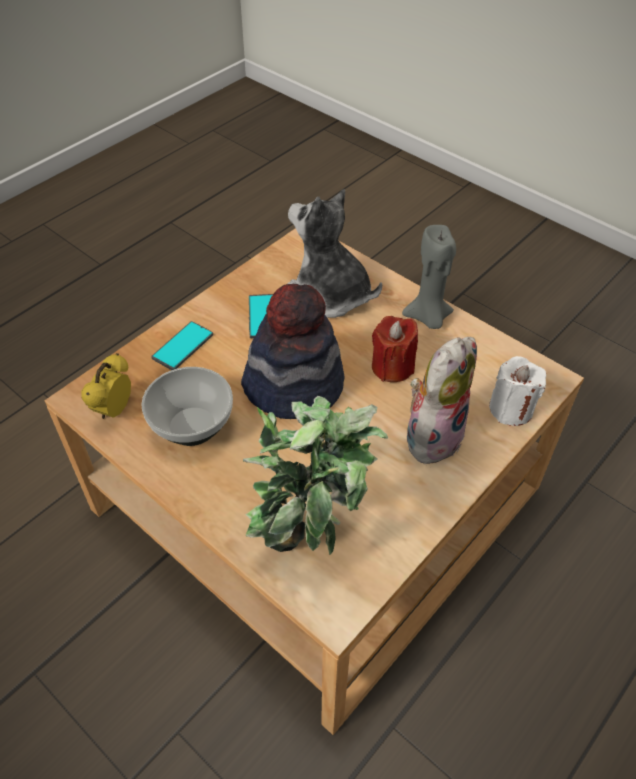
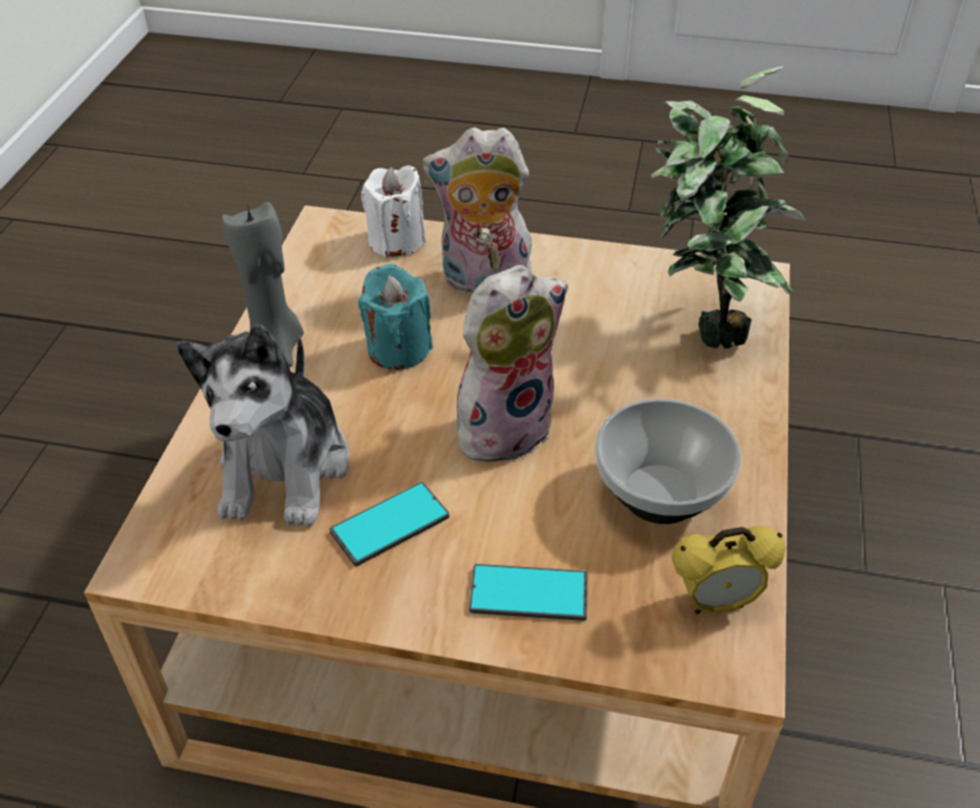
camera: 120 degrees left, 5 degrees down
(294, 385) = (504, 426): hat -> plush toy
(392, 367) = (398, 349): red candle -> turquoise candle

